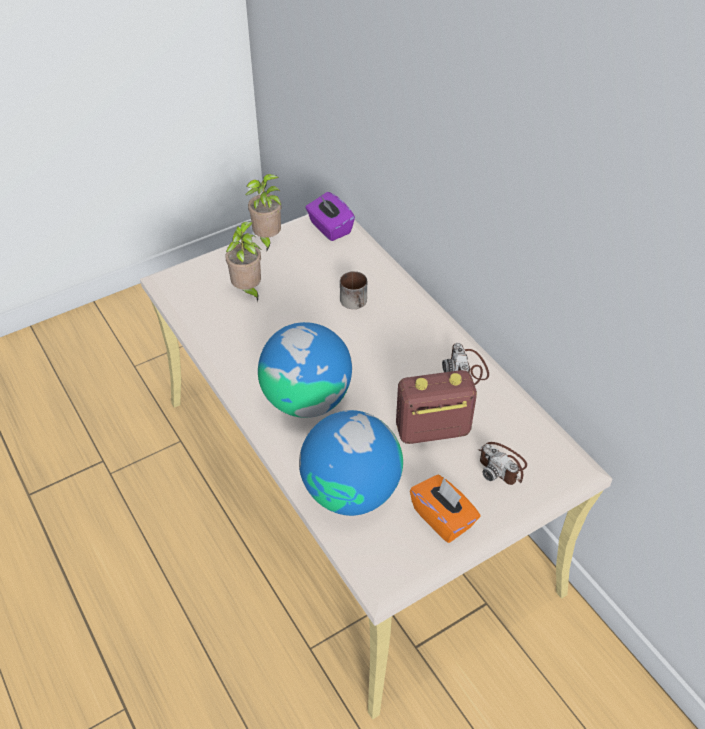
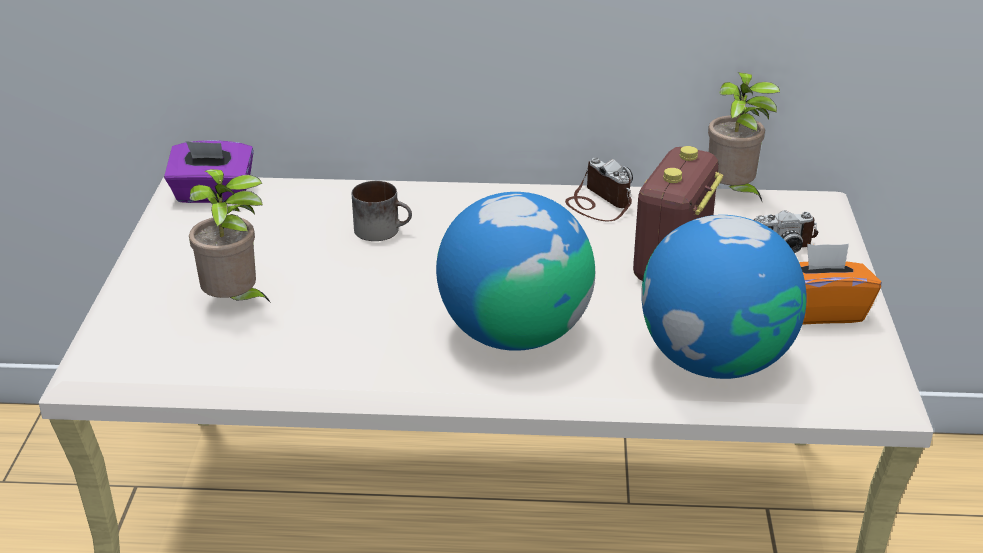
camera: 55 degrees left, 15 degrees down
(267, 240) = (154, 249): potted plant -> potted plant (732, 194)
(467, 369) = (598, 203): camera -> camera turned 150 degrees counterclockwise

